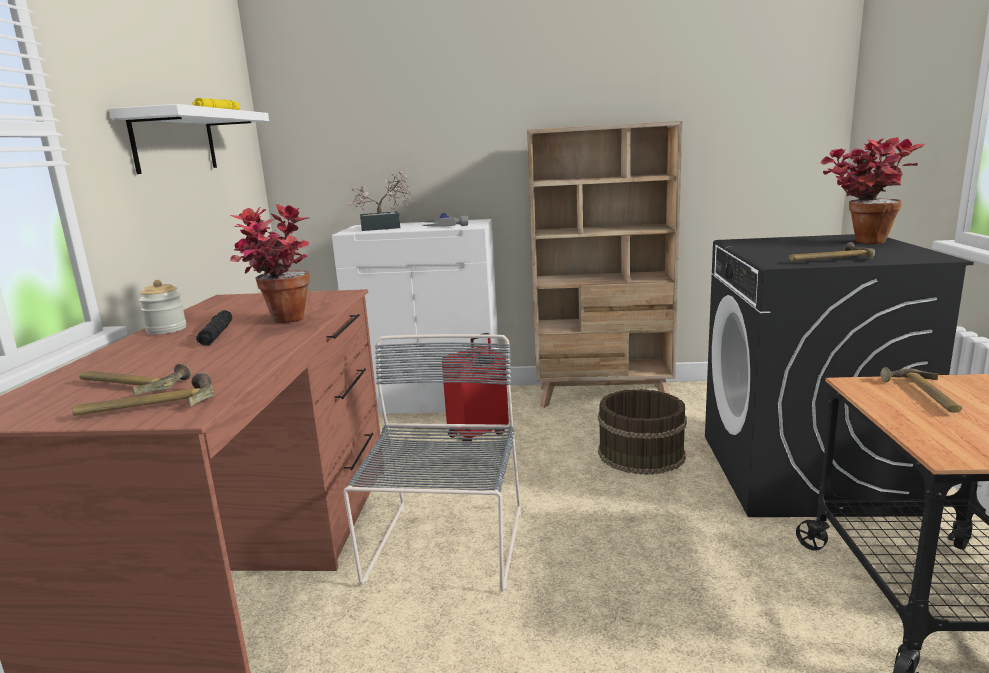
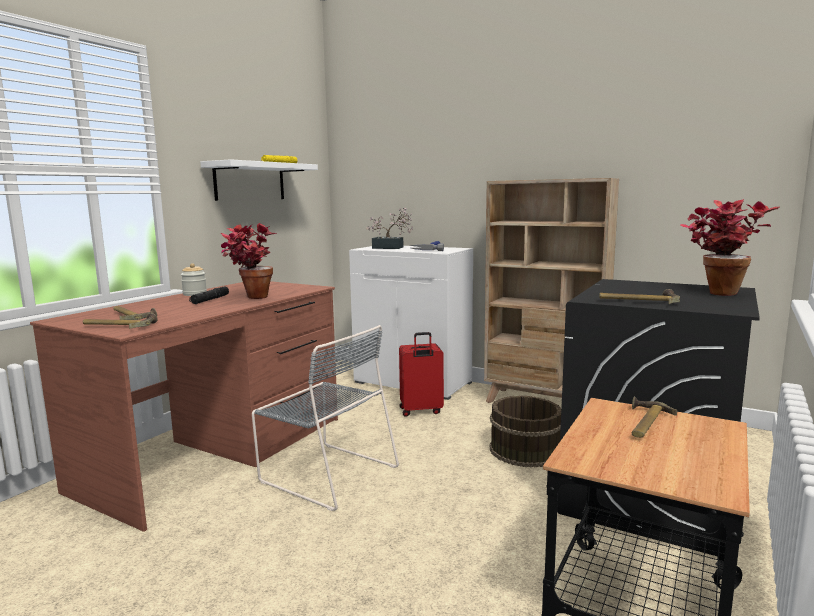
camera: 25 degrees right, 5 degrees down
(445, 549) = (326, 473): grey chair -> grey chair turned 90 degrees clockwise

